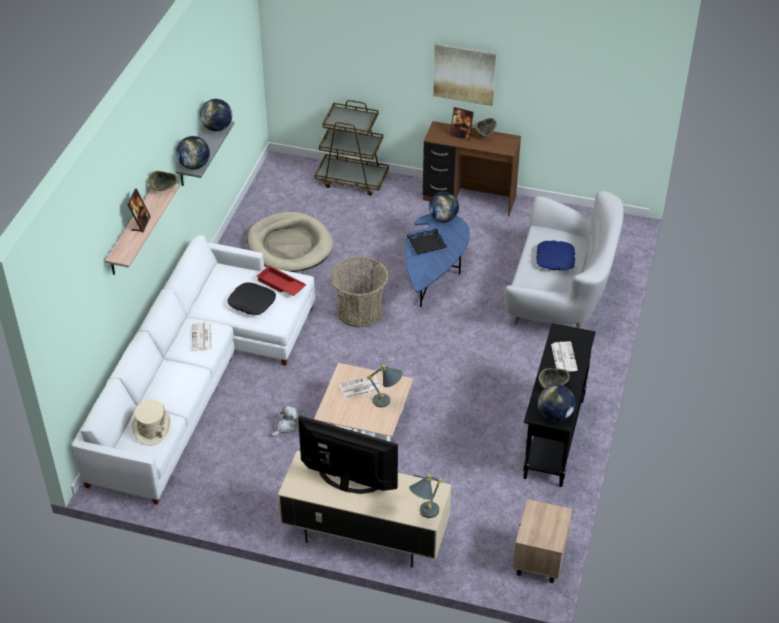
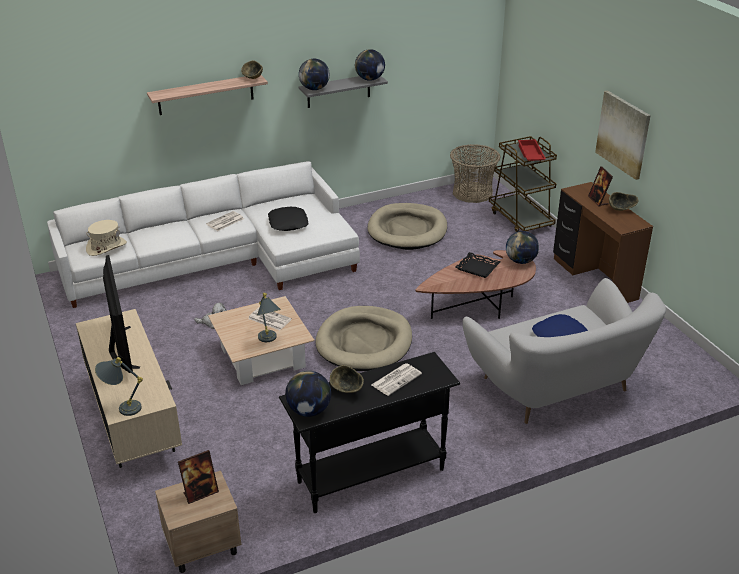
camera: 50 degrees right, 10 degrees down
(141, 224) = (203, 87): picture frame -> picture frame (200, 493)
(280, 285) = (323, 225): red tray -> red tray (530, 154)
(359, 311) = (383, 293): basket -> basket (472, 193)
(409, 358) = (364, 342): none -> beige dog bed
(434, 273) = (479, 305): blue coffee table -> brown coffee table

